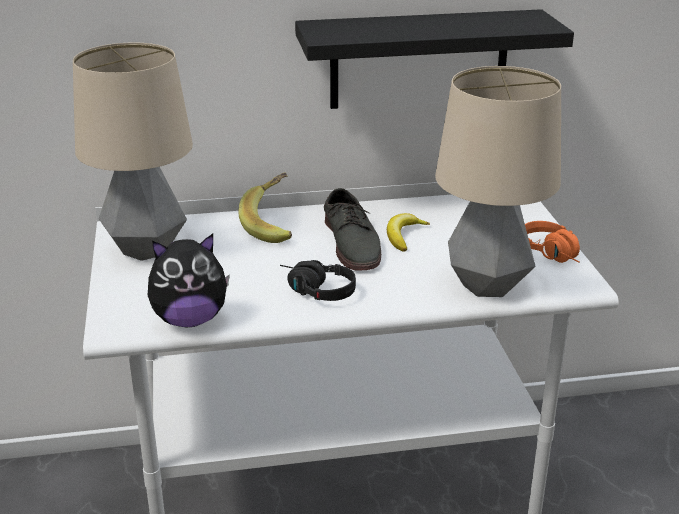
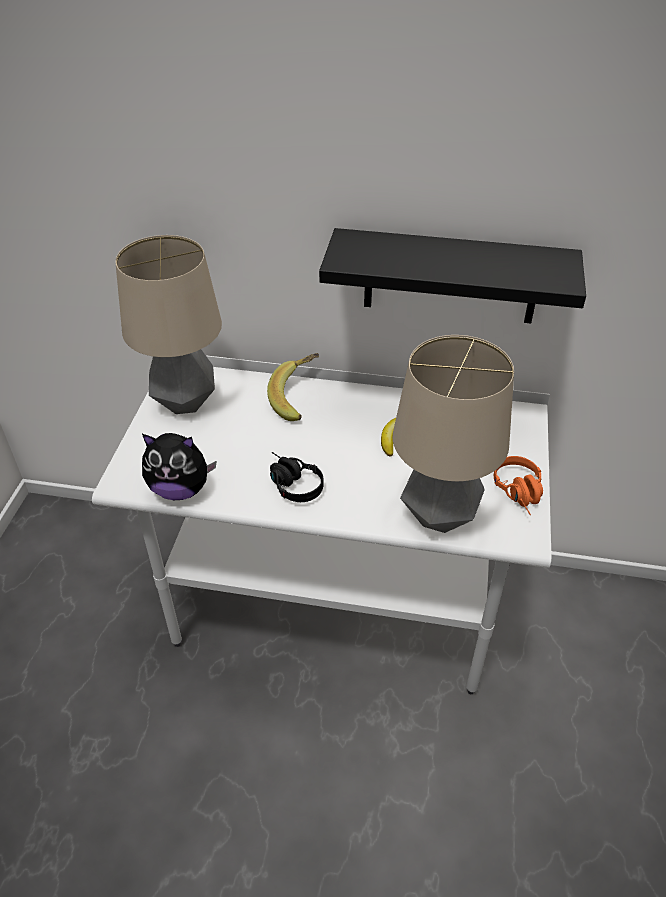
camera: 20 degrees right, 15 degrees up
(352, 243) = (351, 436): grey shoe -> none

